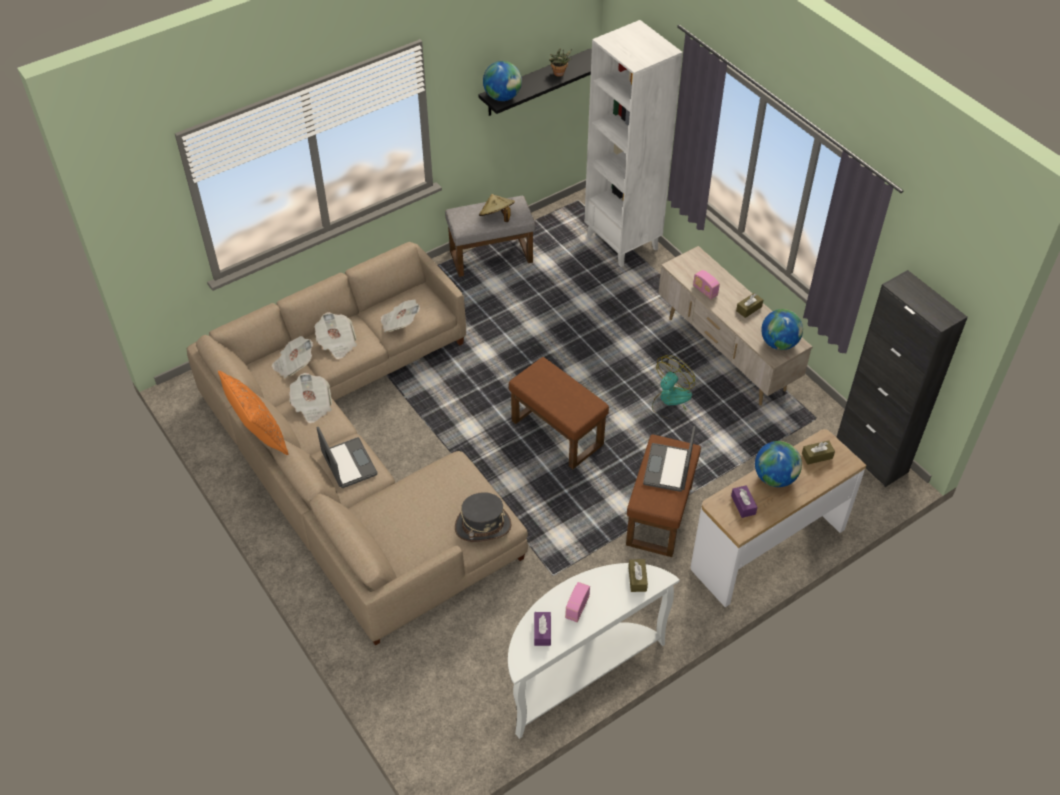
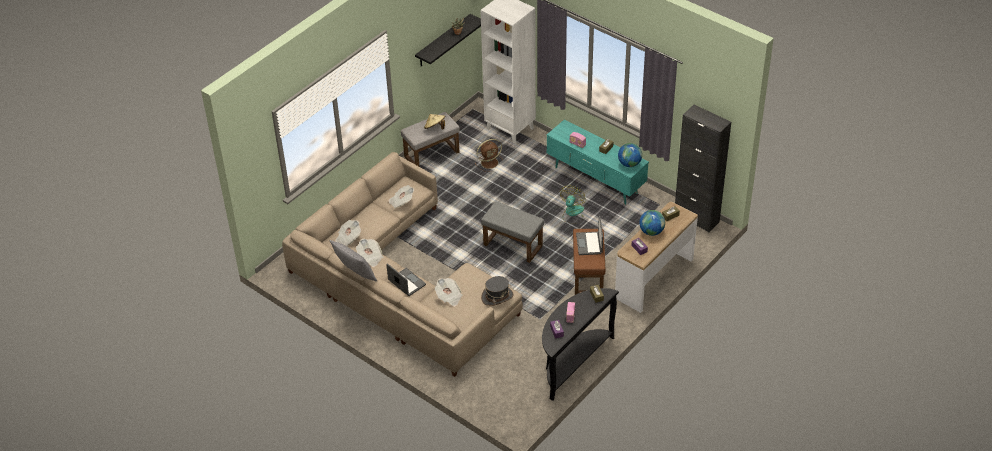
camera: 15 degrees left, 5 degrees down
(259, 435) = (355, 275): orange pillow -> grey pillow
(337, 343) = (368, 221): newspaper -> newspaper (449, 297)
(502, 97) = (430, 53): globe -> none
(558, 433) = (513, 245): brown ottoman -> grey ottoman
(573, 288) = (490, 162): none -> brown fan
(579, 672) = (572, 362): white console table -> black console table
(725, 354) = (595, 181): beige tv stand -> turquoise tv stand

